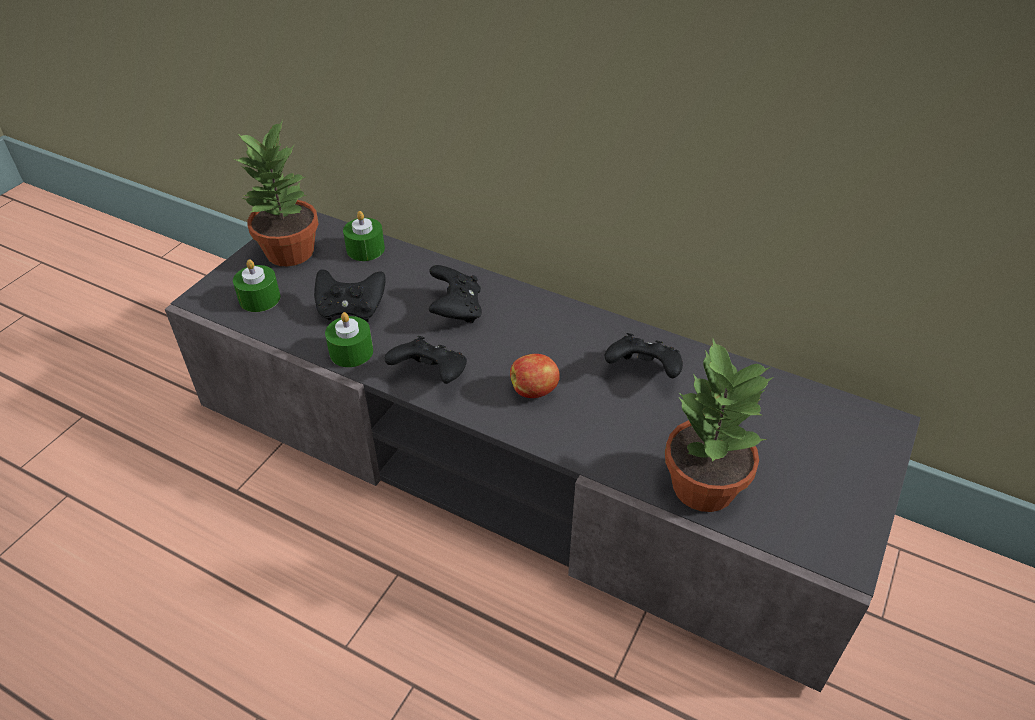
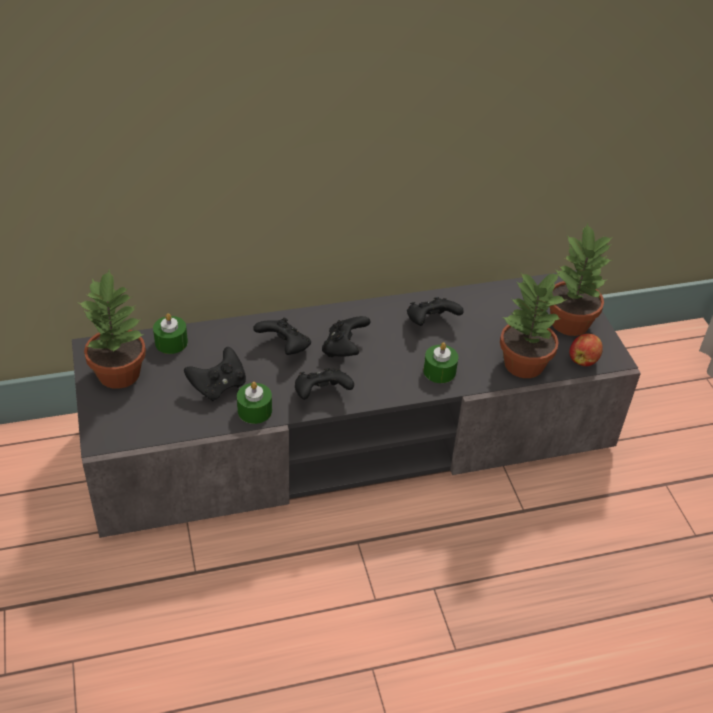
camera: 45 degrees left, 0 degrees up
(259, 298) = (144, 416): green candle -> green candle (439, 371)
(513, 345) = (344, 349): none -> black game controller
(534, 390) = (388, 367): apple -> apple (583, 360)
(833, 475) = (570, 322): none -> potted plant

